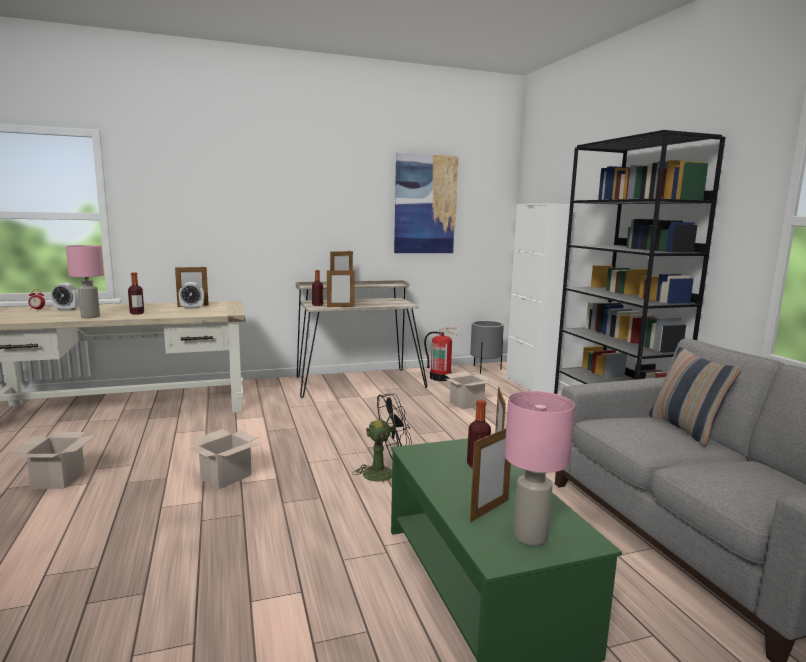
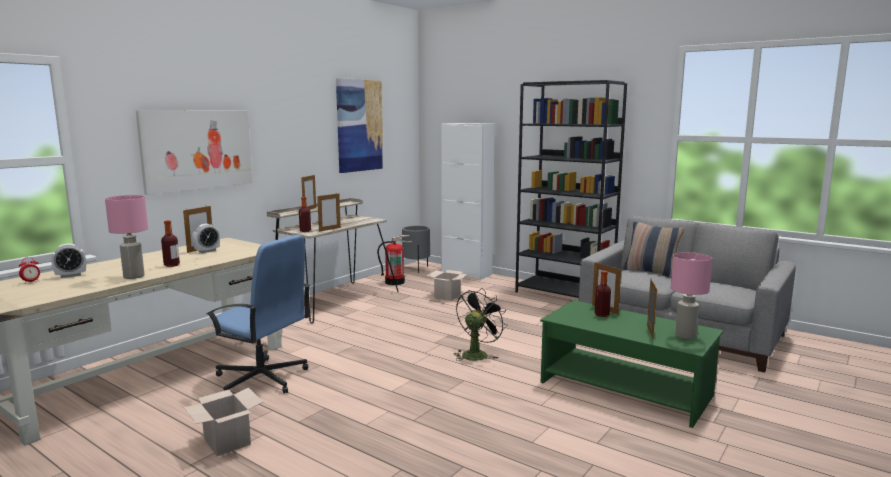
camera: 35 degrees left, 0 degrees up
(177, 435) = (262, 379): none -> blue office chair
(226, 216) = (197, 149): none -> picture
(226, 476) = (372, 391): cardboard box -> none

